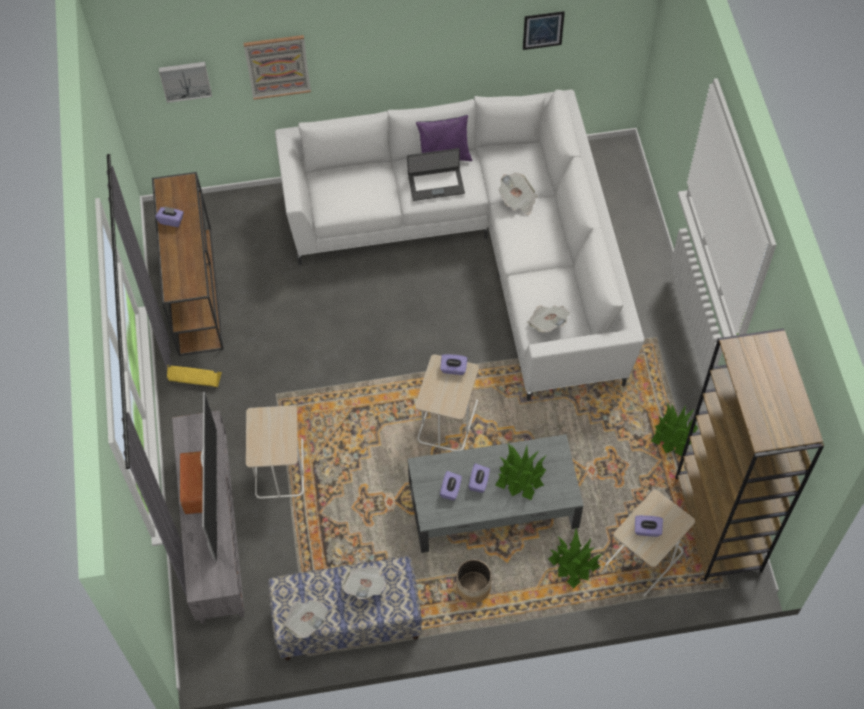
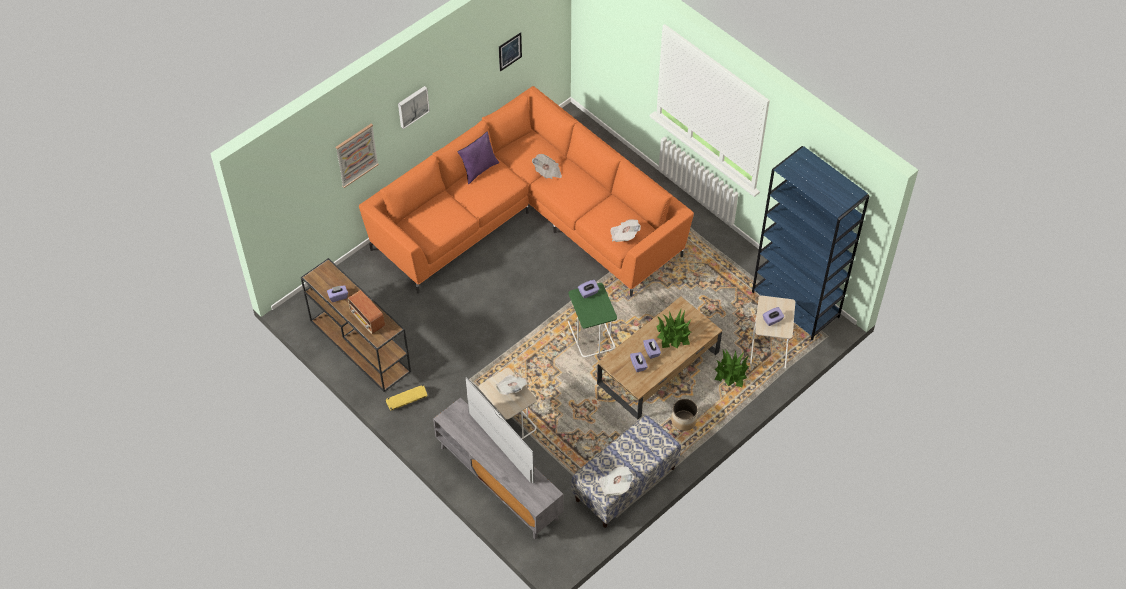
camera: 35 degrees left, 5 degrees down
(185, 80) = (300, 193): picture -> picture (412, 106)
(196, 491) = (486, 451): radio -> radio (367, 319)
(366, 586) = (634, 445): newspaper -> newspaper (511, 388)
(436, 184) = (487, 188): laptop -> none
(446, 420) = (591, 335): beige side table -> green side table
(481, 246) = (528, 220): white sofa -> orange sofa
(494, 504) = (659, 367): grey coffee table -> brown coffee table
(674, 435) = (733, 269): potted plant -> none
(718, 524) = (796, 305): brown bookcase -> blue bookcase

